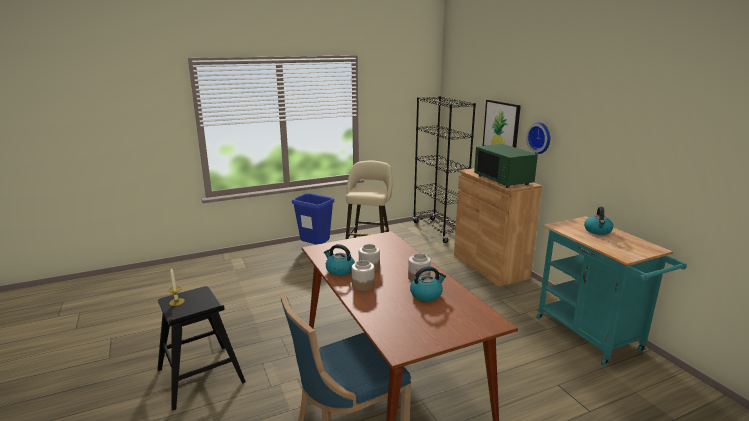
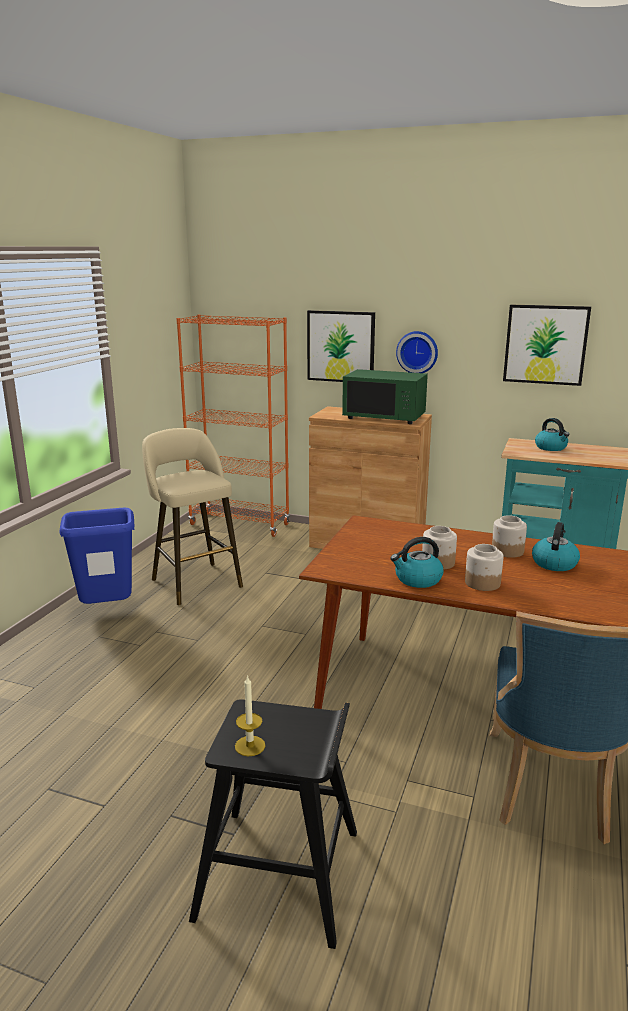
camera: 45 degrees left, 0 degrees up
(438, 230) = (240, 524): black bookcase -> orange bookcase
(620, 146) = (545, 344): none -> picture

